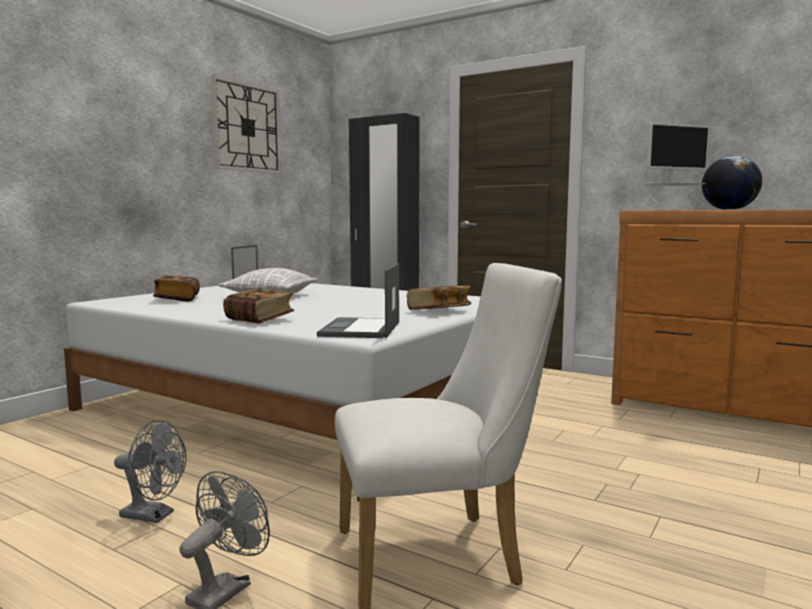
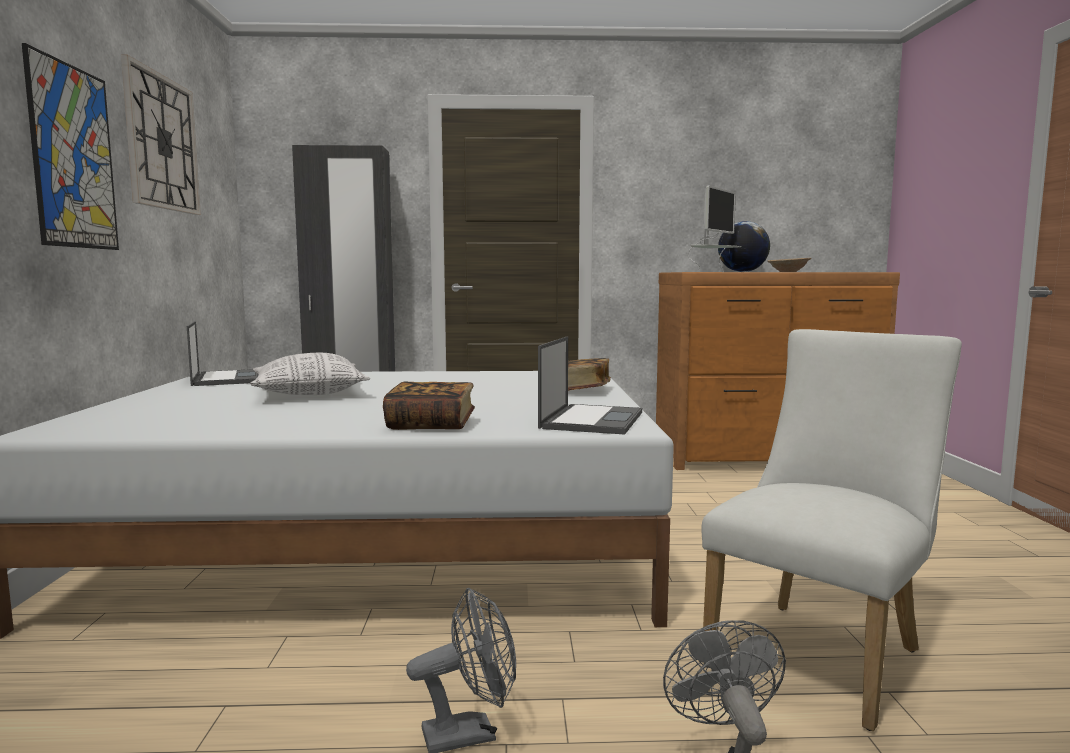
camera: 35 degrees left, 0 degrees up
(163, 143) = (73, 157): none -> picture
(177, 299) = (180, 412): book -> none
(361, 329) = (592, 420): laptop -> laptop turned 135 degrees counterclockwise
(765, 209) = (788, 271): none -> brown bowl

